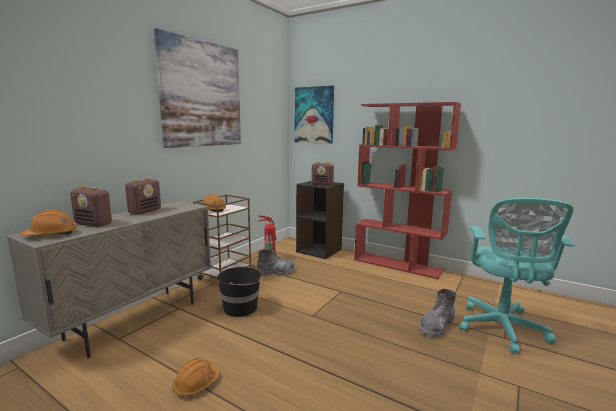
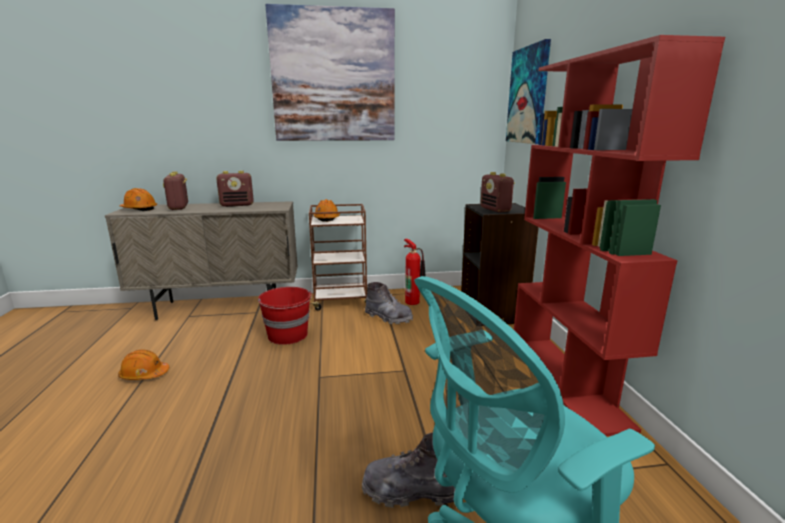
camera: 50 degrees right, 5 degrees up
(241, 308) = (288, 335): black bucket -> red bucket

